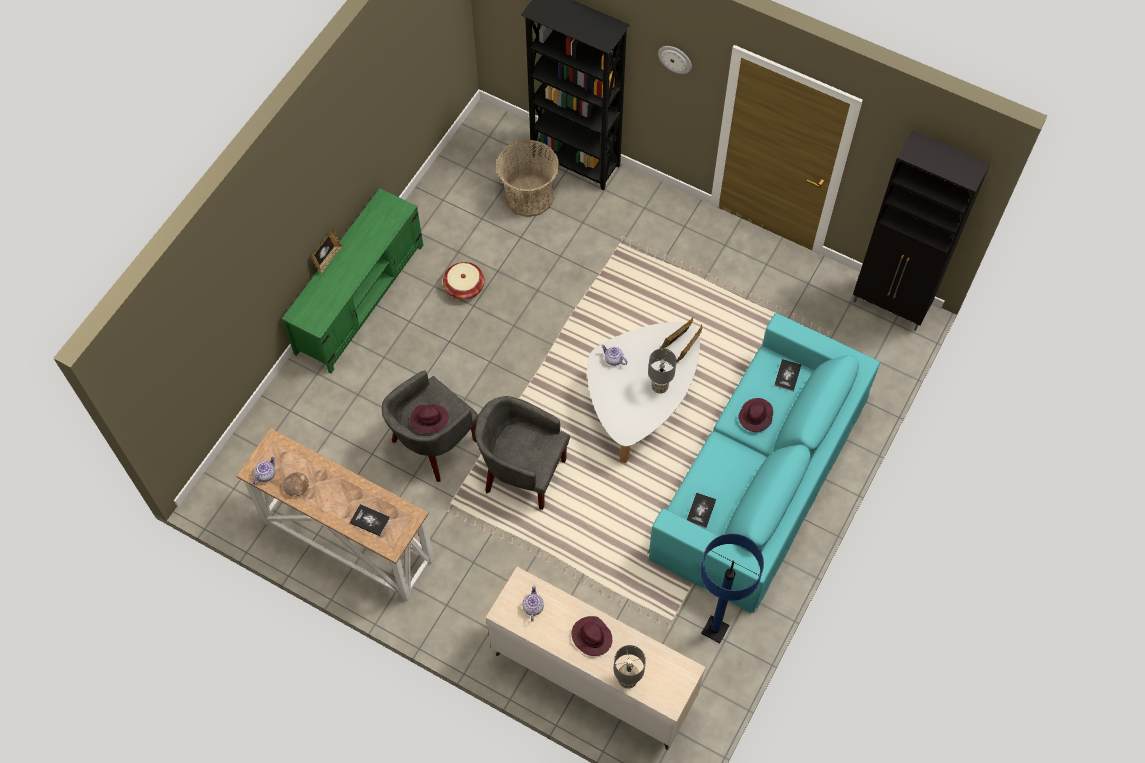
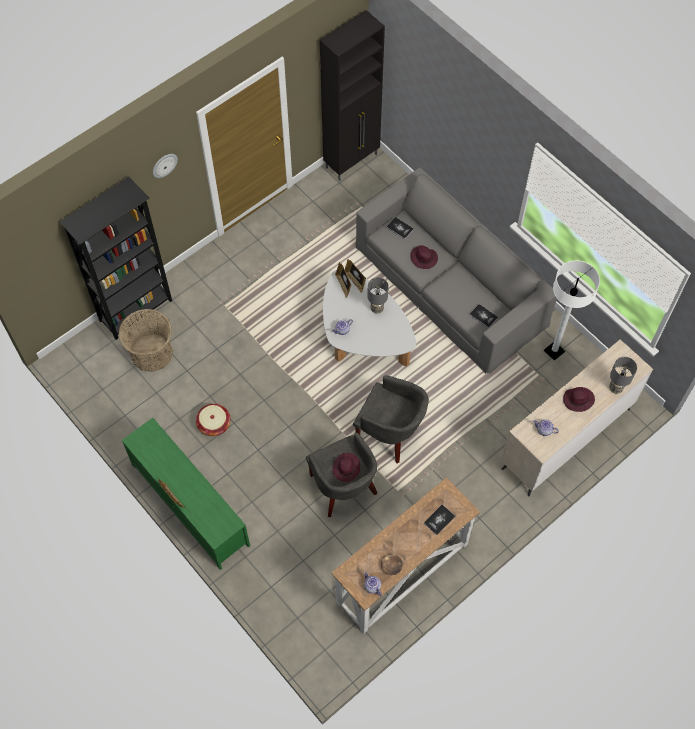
camera: 70 degrees left, 0 degrees up
(522, 472) = (390, 433): grey armchair -> grey armchair turned 105 degrees counterclockwise
(715, 630) = (554, 351): blue floor lamp -> white floor lamp
(760, 476) = (450, 284): turquoise sofa -> grey sofa

